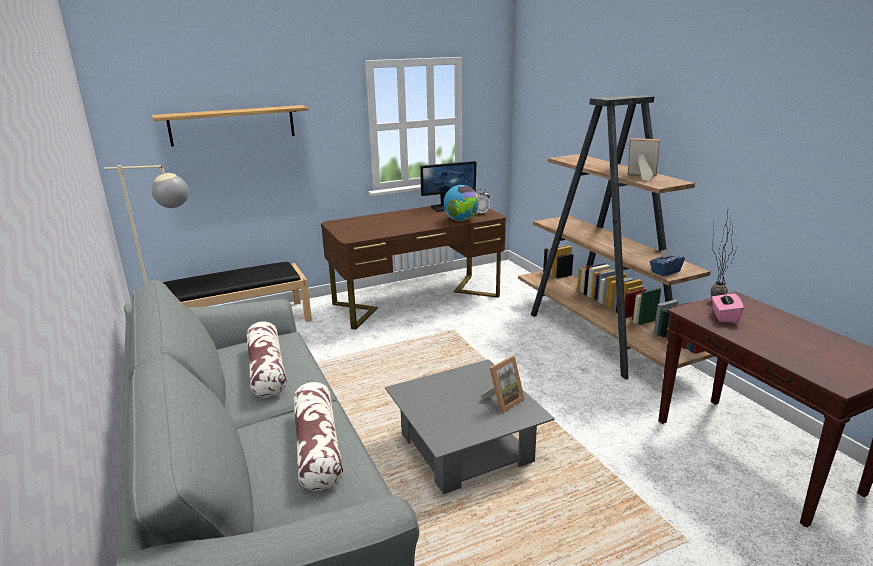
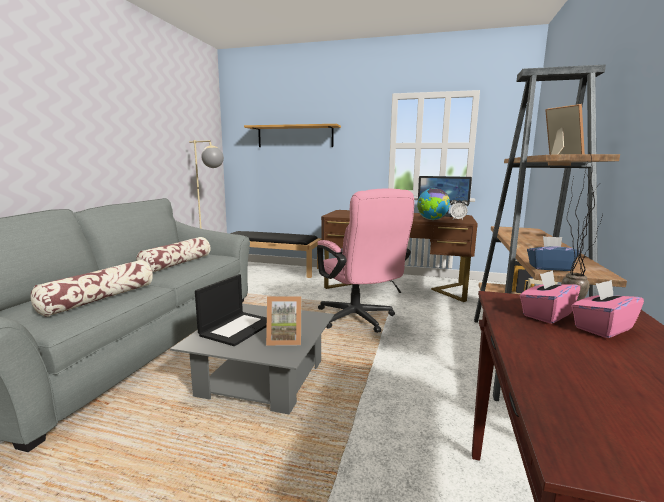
camera: 40 degrees right, 10 degrees down
(446, 410) = (238, 328): none -> laptop
(447, 354) = (359, 320): none -> pink office chair
(754, 316) = (602, 328): none -> pink tissue box

